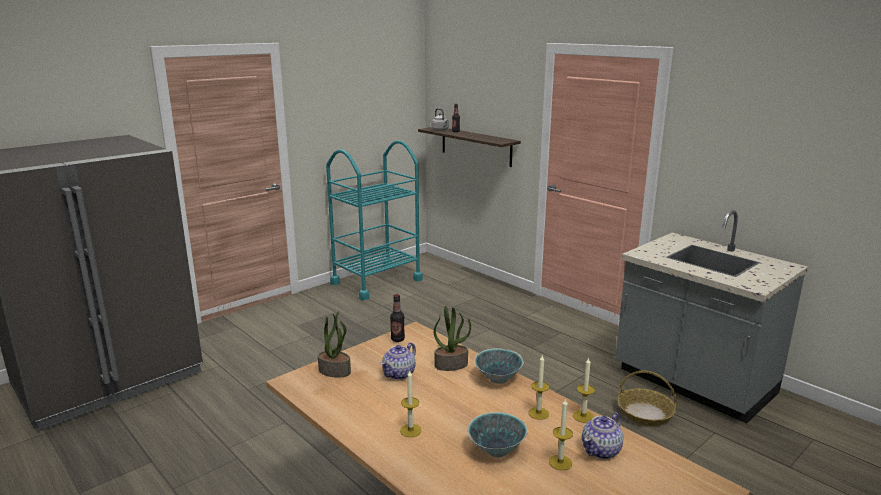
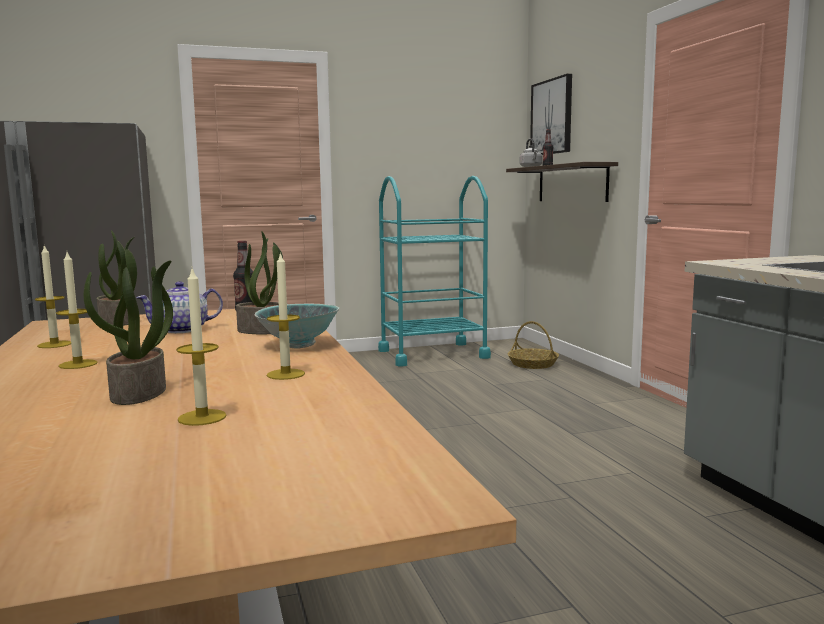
camera: 25 degrees right, 10 degrees down
(454, 90) = (552, 117): none -> picture
(497, 450) = (139, 393): bowl -> potted plant
(583, 416) = (350, 385): candle -> candle (54, 344)
(601, 450) = (302, 417): teapot -> none
(645, 413) = (696, 537): basket -> basket (533, 364)

